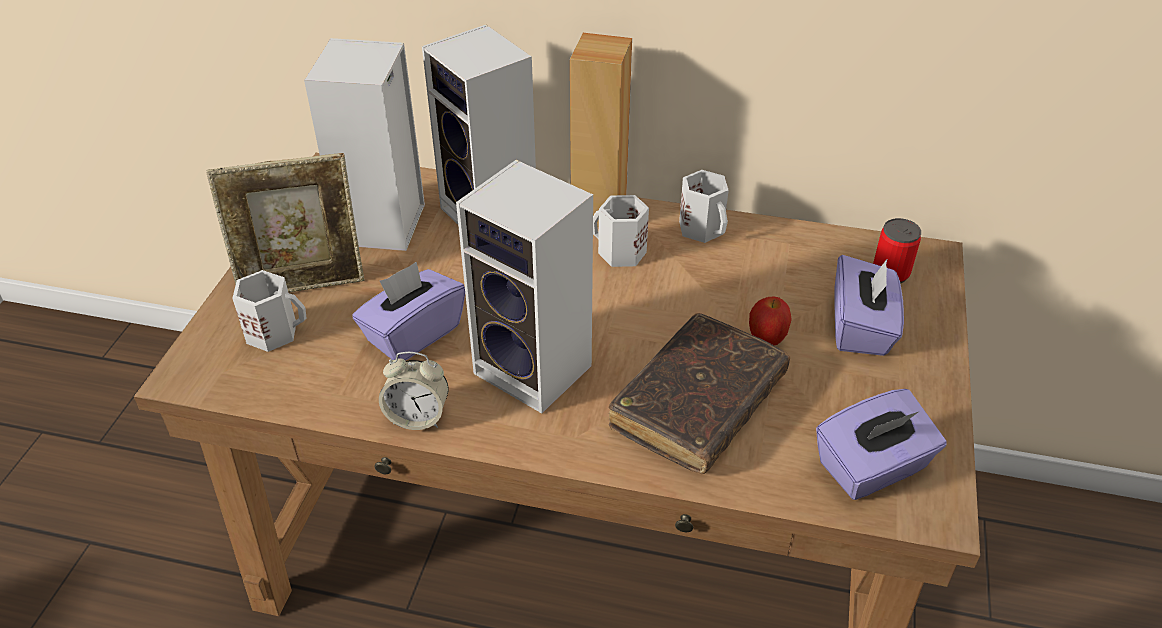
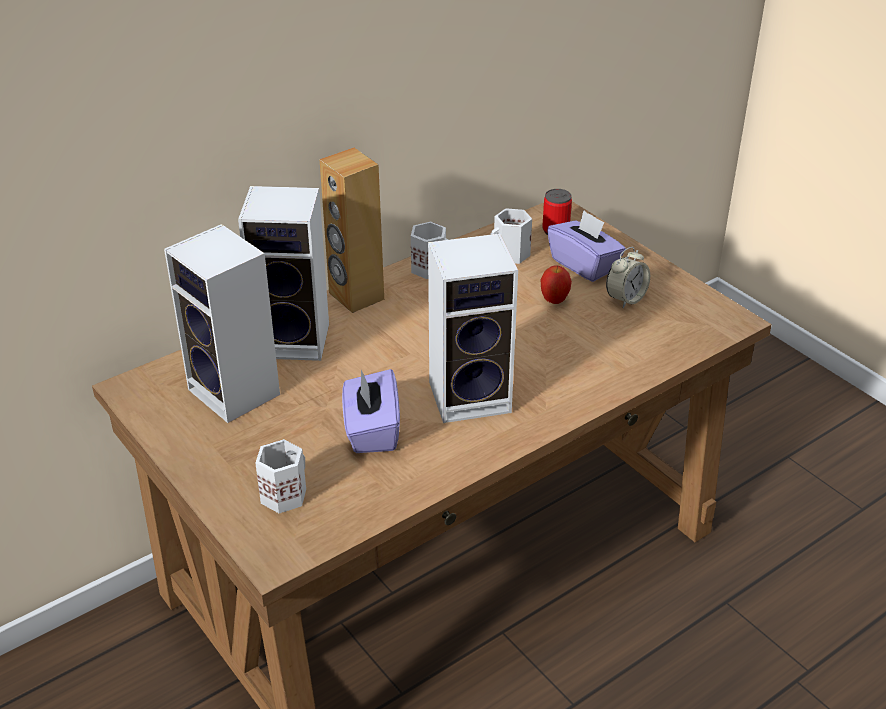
camera: 50 degrees left, 5 degrees down
(304, 286) = (251, 459): picture frame -> none
(418, 417) = (453, 464): alarm clock -> alarm clock (626, 299)
(619, 253) = (408, 310): white mug -> white mug (510, 255)
(698, 404) = (574, 351): brown book -> none
(872, 468) = (685, 321): purple tissue box -> none

